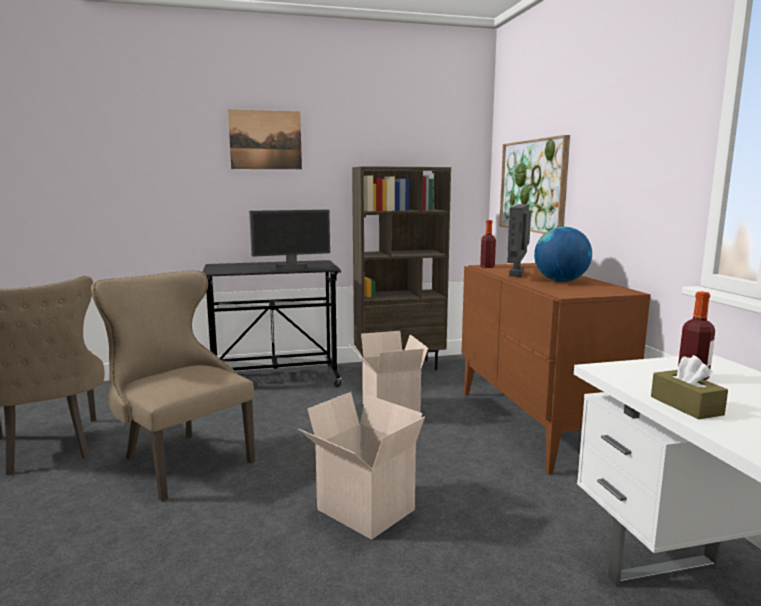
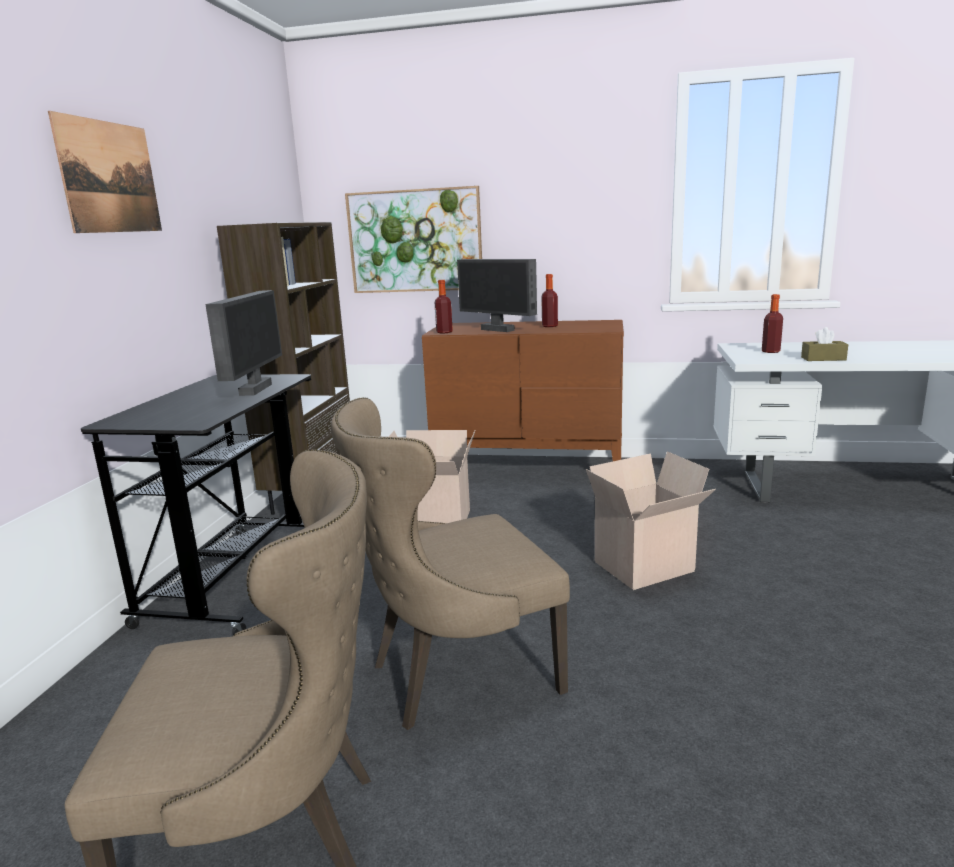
camera: 65 degrees left, 5 degrees up
(560, 281) = (549, 326): globe -> bottle

